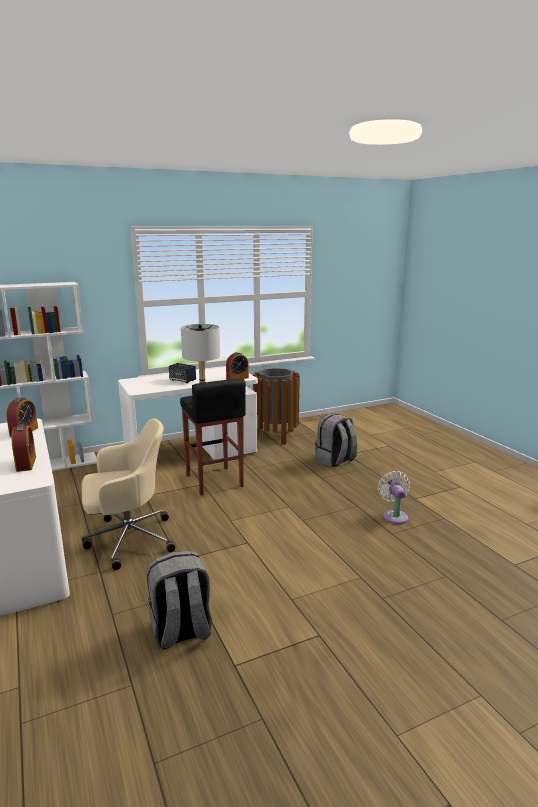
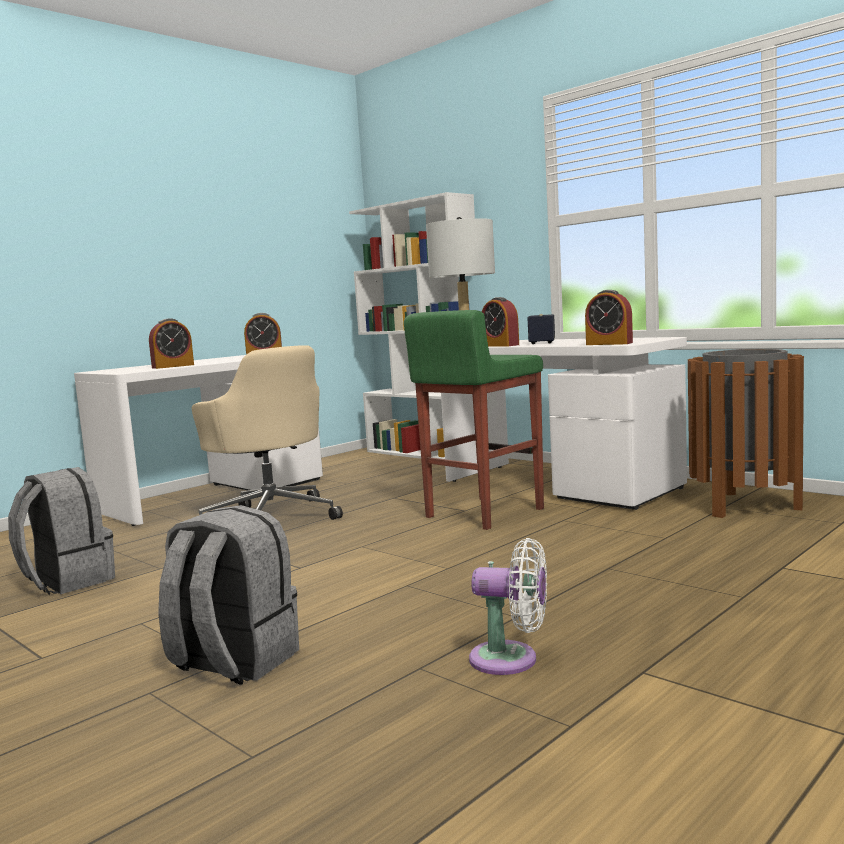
camera: 70 degrees right, 10 degrees down
(172, 387) = (500, 345): none -> alarm clock
(214, 481) = (482, 513): black stool -> green stool
(335, 461) = (718, 564): grey backpack -> grey backpack (233, 662)
(394, 516) = (511, 660): white fan -> white fan turned 45 degrees clockwise

